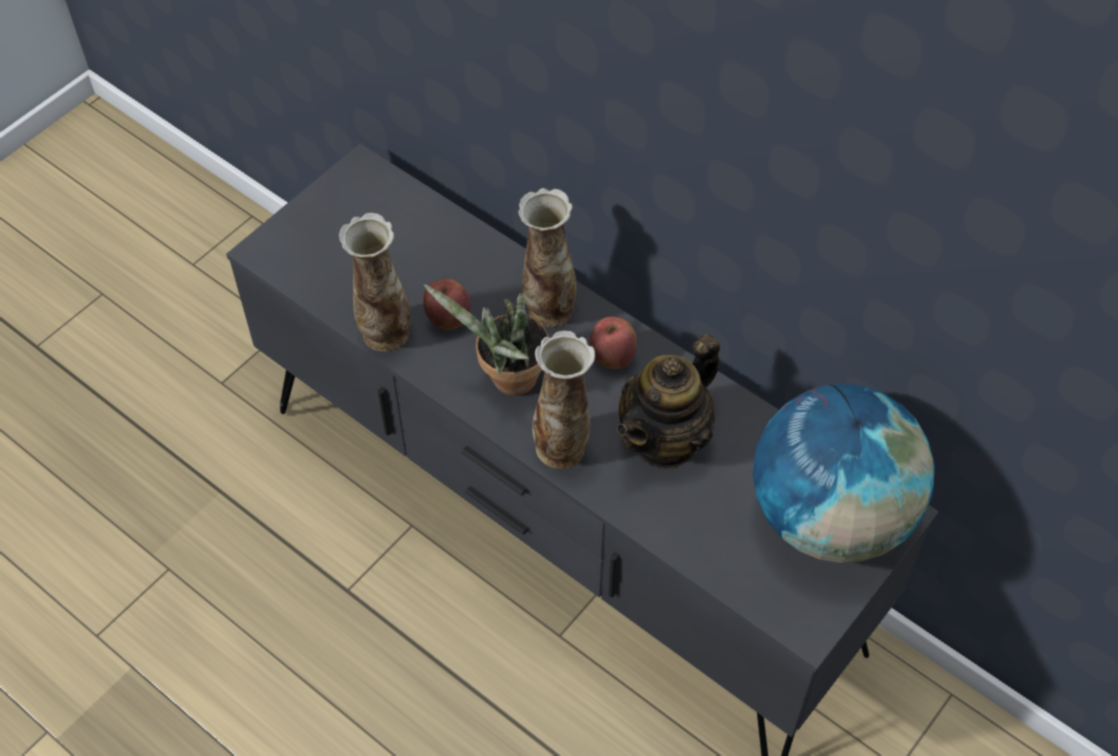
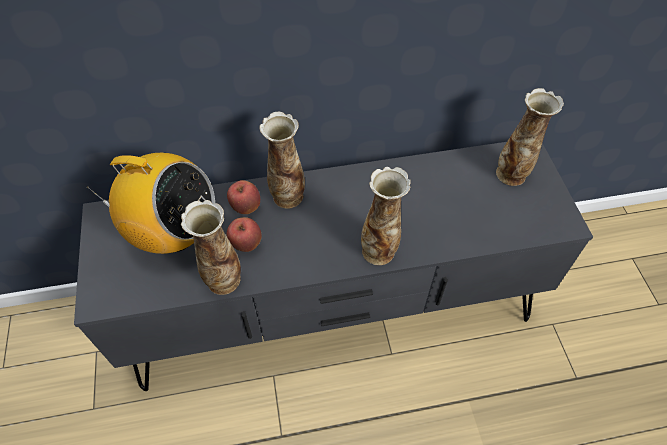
camera: 50 degrees left, 0 degrees up
(399, 247) = (174, 233): none -> radio
(507, 380) = (313, 245): potted plant -> none
(612, 357) = (344, 191): apple -> apple (246, 207)
(665, 439) = (413, 204): teapot -> none
(829, 517) = (512, 174): globe -> vase

